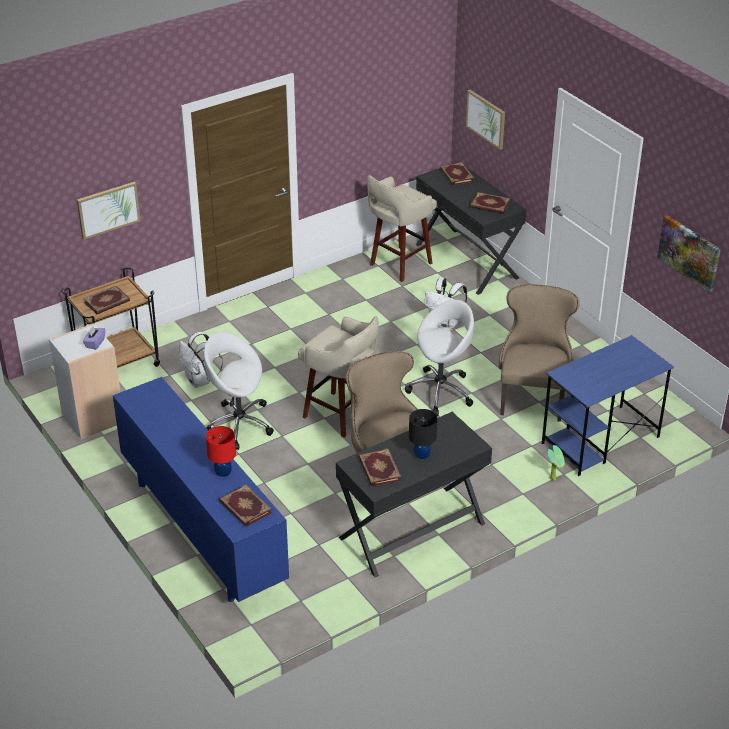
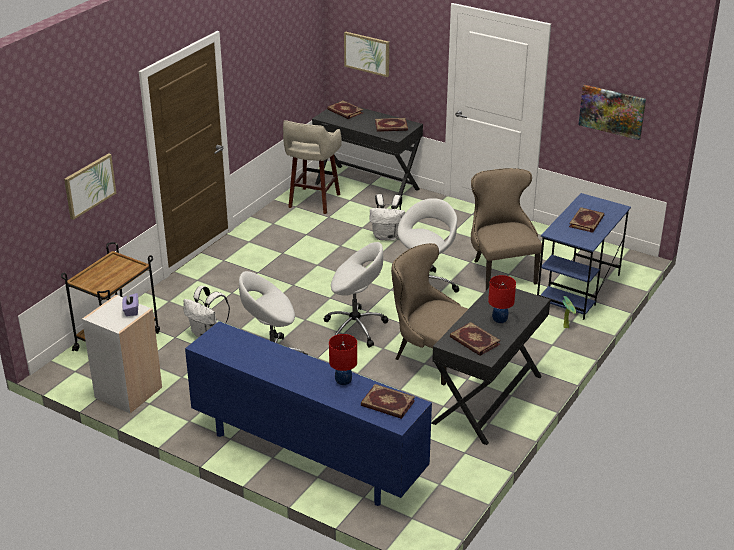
camera: 25 degrees left, 5 degrees down
(107, 302) = (108, 277): book -> book (587, 222)
(340, 416) = (356, 328): beige stool -> white office chair
(421, 455) = (499, 321): black table lamp -> red table lamp

